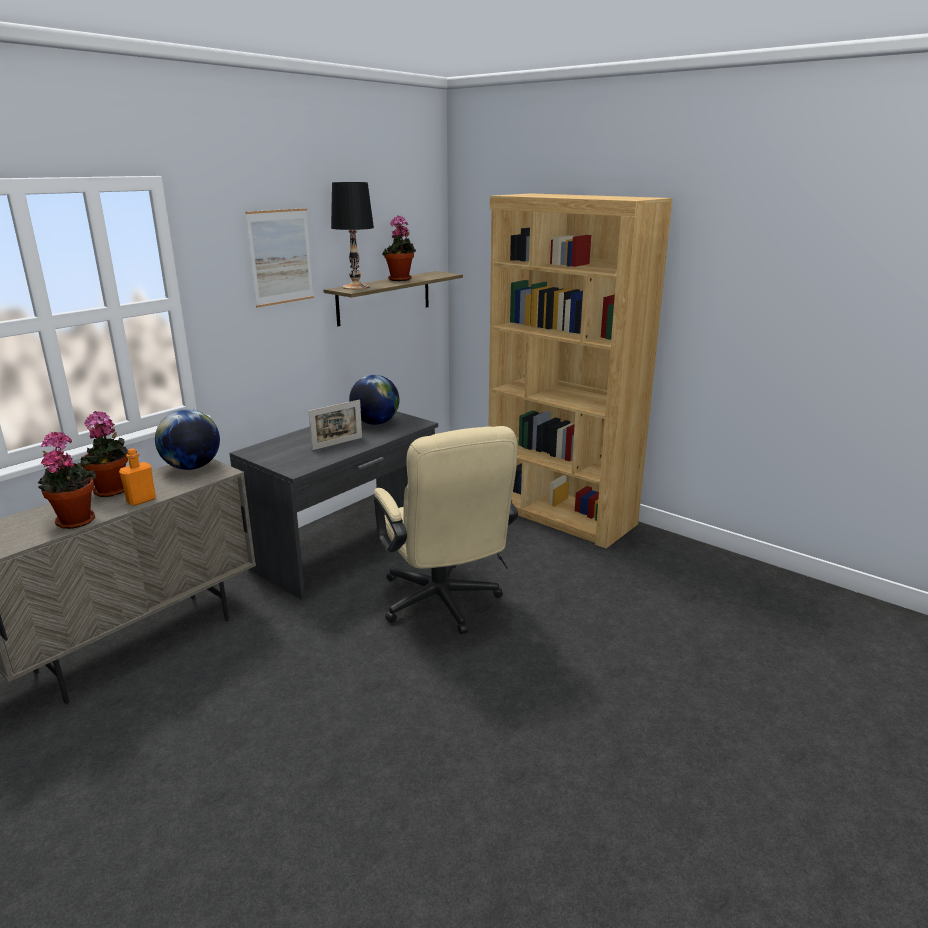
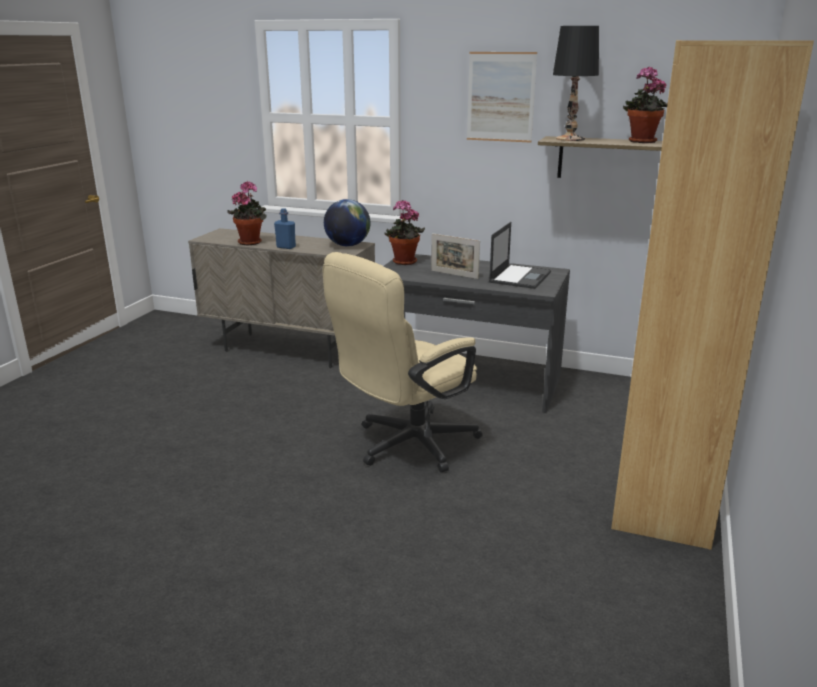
camera: 70 degrees right, 0 degrees up
(112, 491) = (295, 239): potted plant -> potted plant (403, 262)
(141, 500) = (286, 247): orange bottle -> blue bottle
(375, 423) = (520, 277): globe -> laptop

